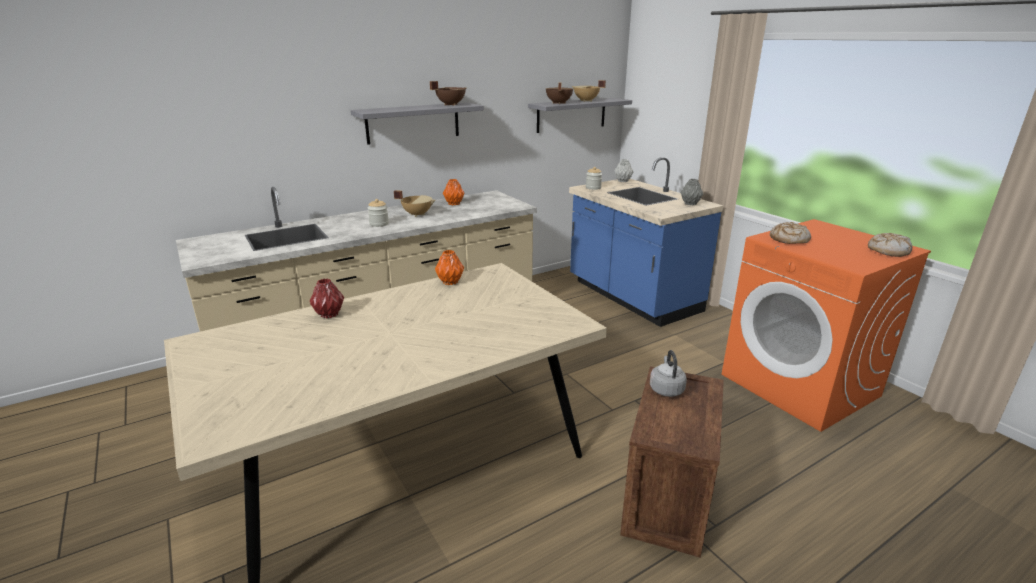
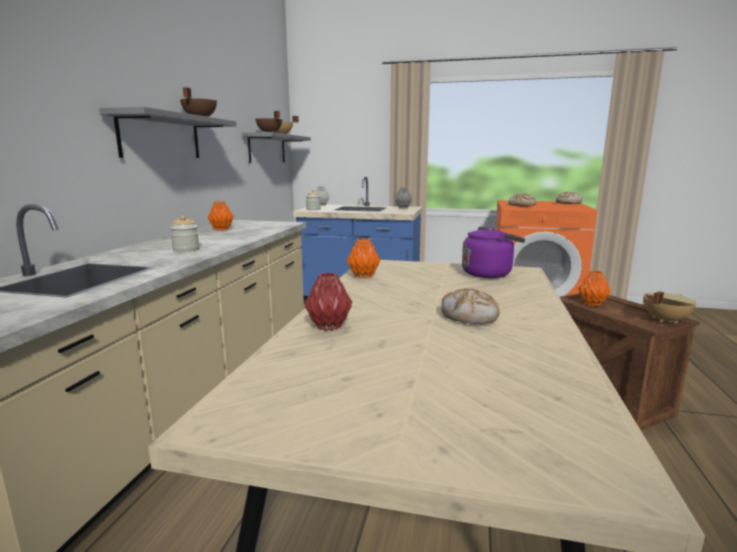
camera: 45 degrees left, 10 degrees down
(404, 343) = (470, 316): none -> bread
(417, 214) = (207, 239): beige cooking pot -> beige cooking pot (664, 320)
(537, 315) = (489, 274): none -> purple kettle
(666, 389) = (591, 303): grey kettle -> orange vase

